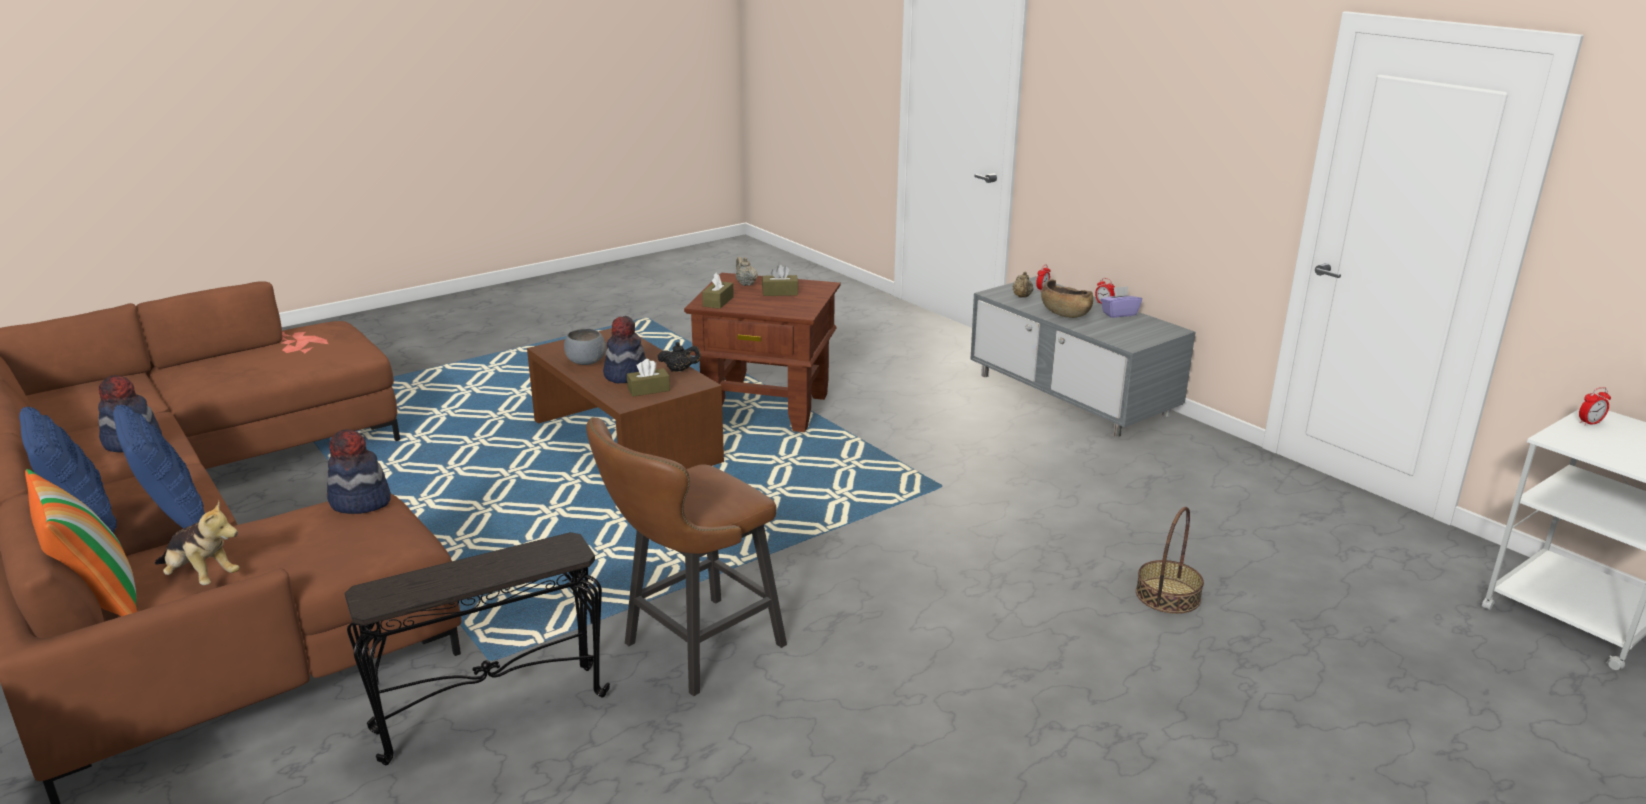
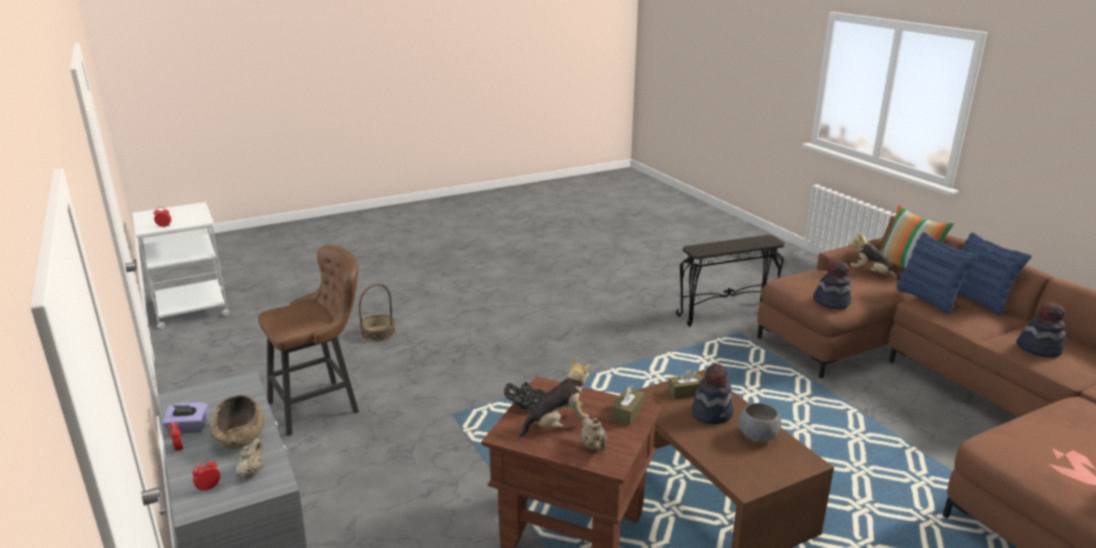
camera: 170 degrees left, 0 degrees up
(679, 370) = (662, 415): black teapot -> black teapot (525, 408)
(689, 652) = (640, 329): brown stool -> brown stool (324, 403)
(780, 292) = (557, 425): brown tissue box -> plush toy

